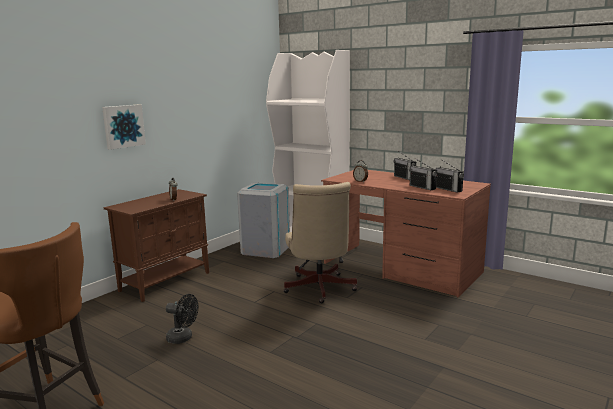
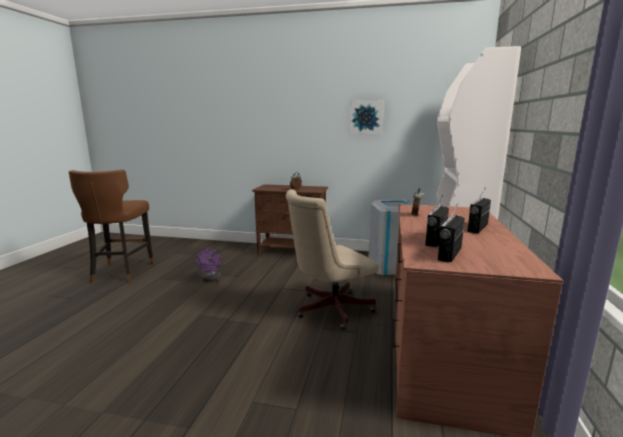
camera: 65 degrees right, 0 degrees up
(123, 126) = (286, 129): picture -> picture (366, 117)
(183, 338) = (211, 280): black fan -> purple fan

